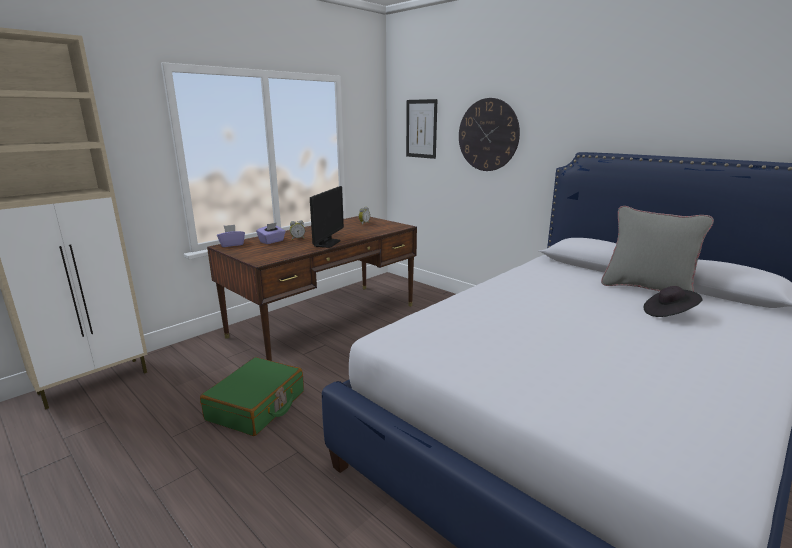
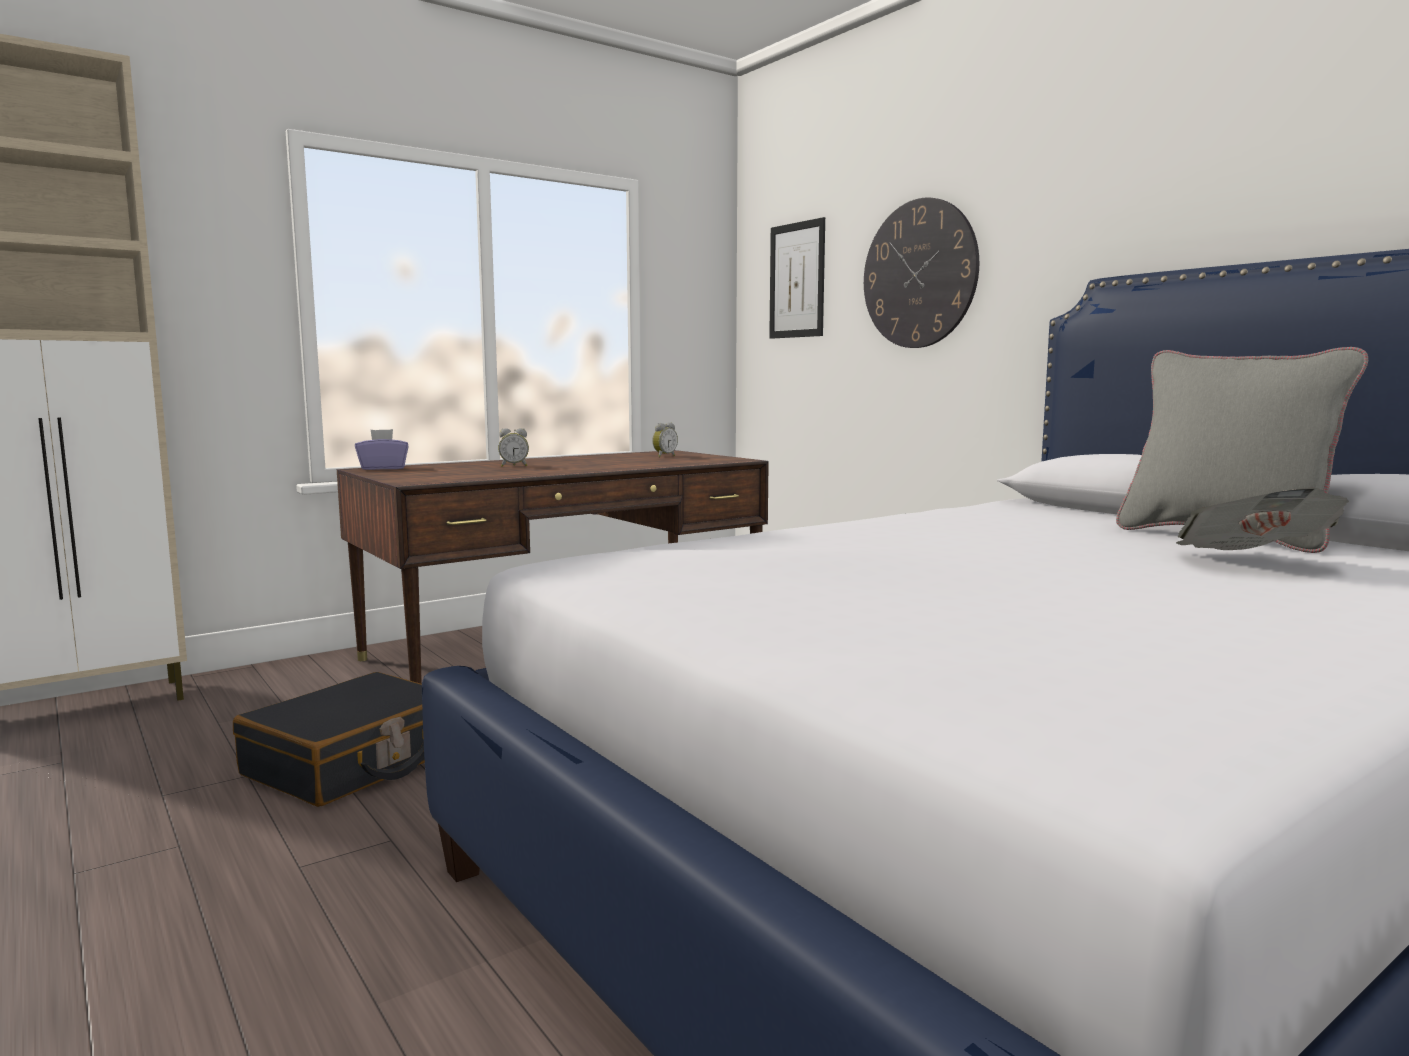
camera: 10 degrees right, 10 degrees down
(257, 406) = (354, 762): green suitcase -> black suitcase
(272, 241) = (462, 467): purple tissue box -> none
(327, 243) = (565, 470): monitor -> none
(669, 314) = (1252, 563): black hat -> newspaper

